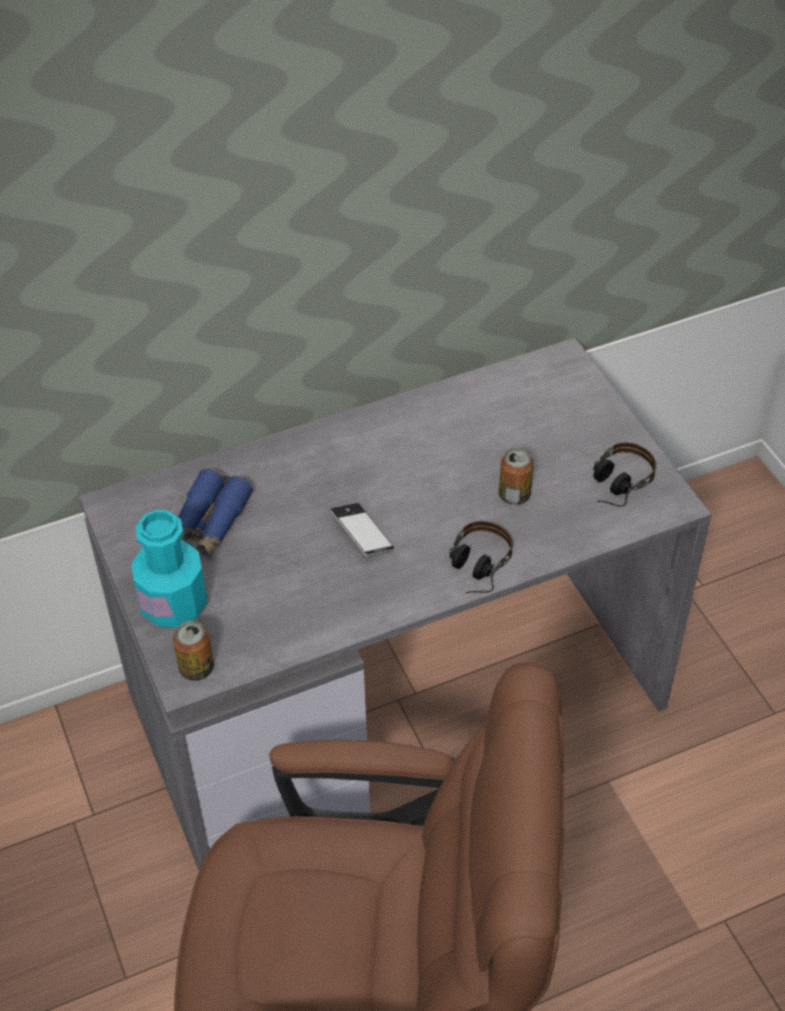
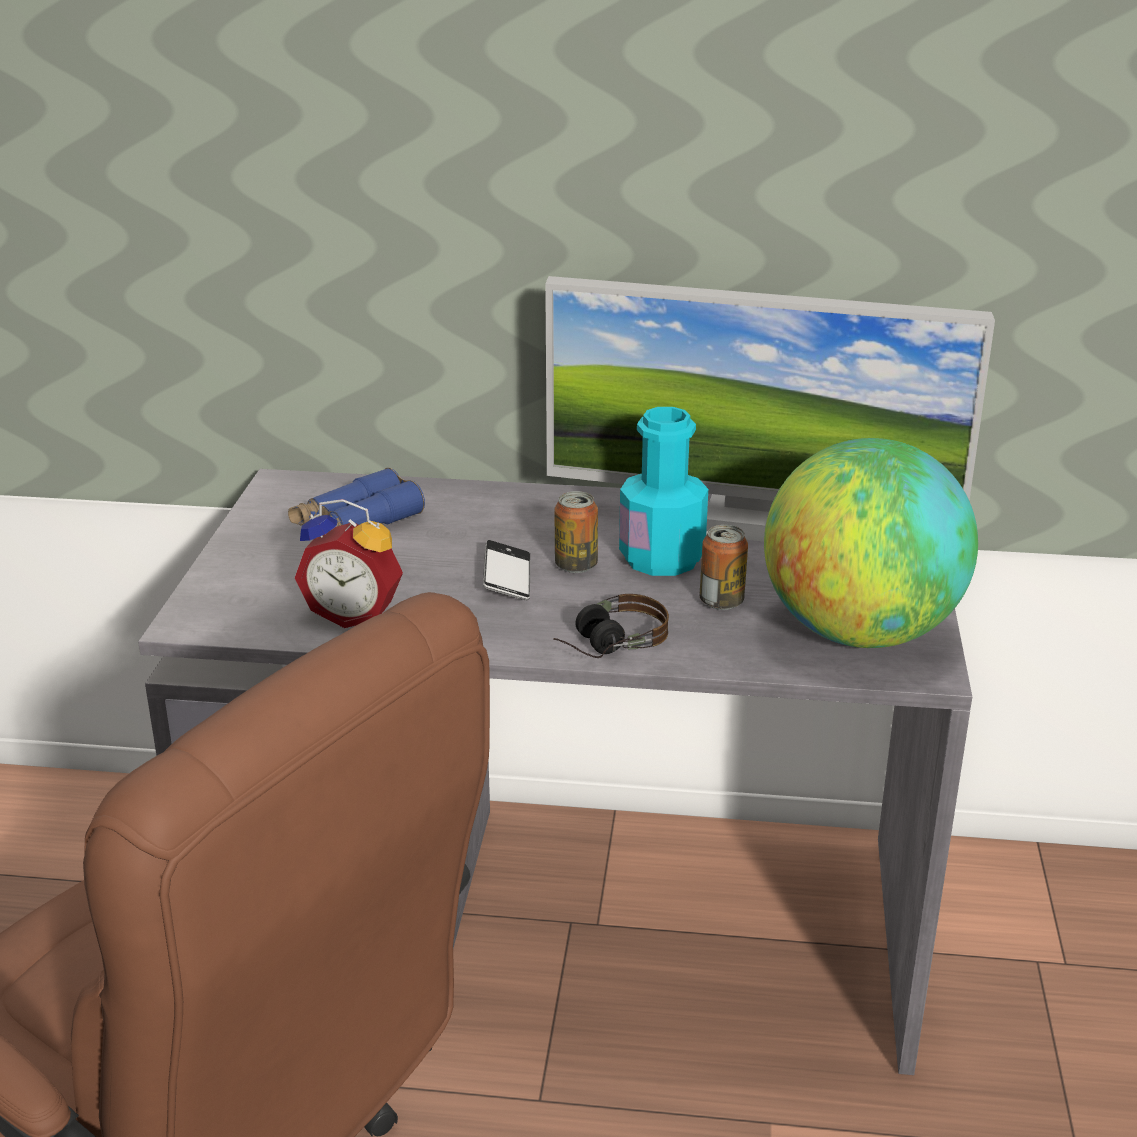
camera: 30 degrees right, 20 degrees down
(174, 604) = (248, 567): turquoise bottle -> turquoise bottle (661, 558)
(196, 668) = (209, 619): can -> can (576, 565)
(292, 616) = (355, 614): none -> alarm clock
(474, 407) = (749, 522): none -> monitor
(615, 486) = (860, 633): headphones -> globe

